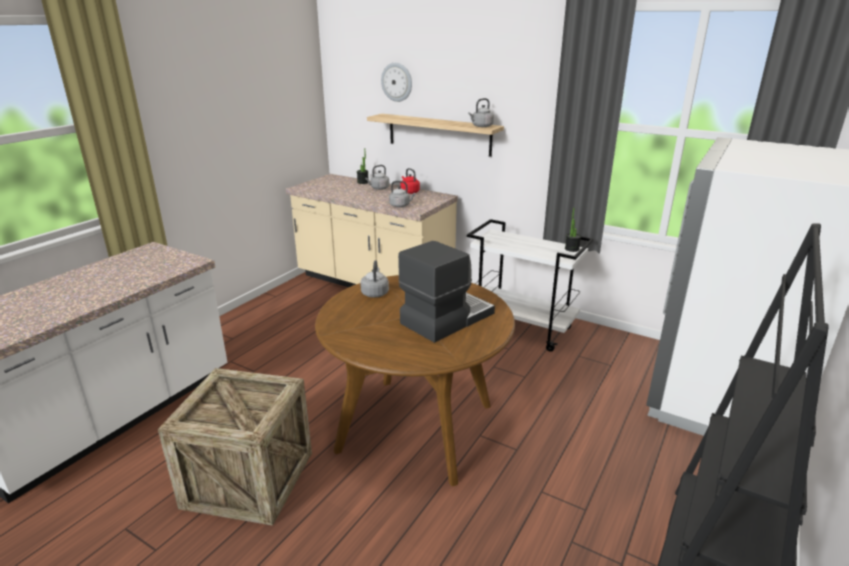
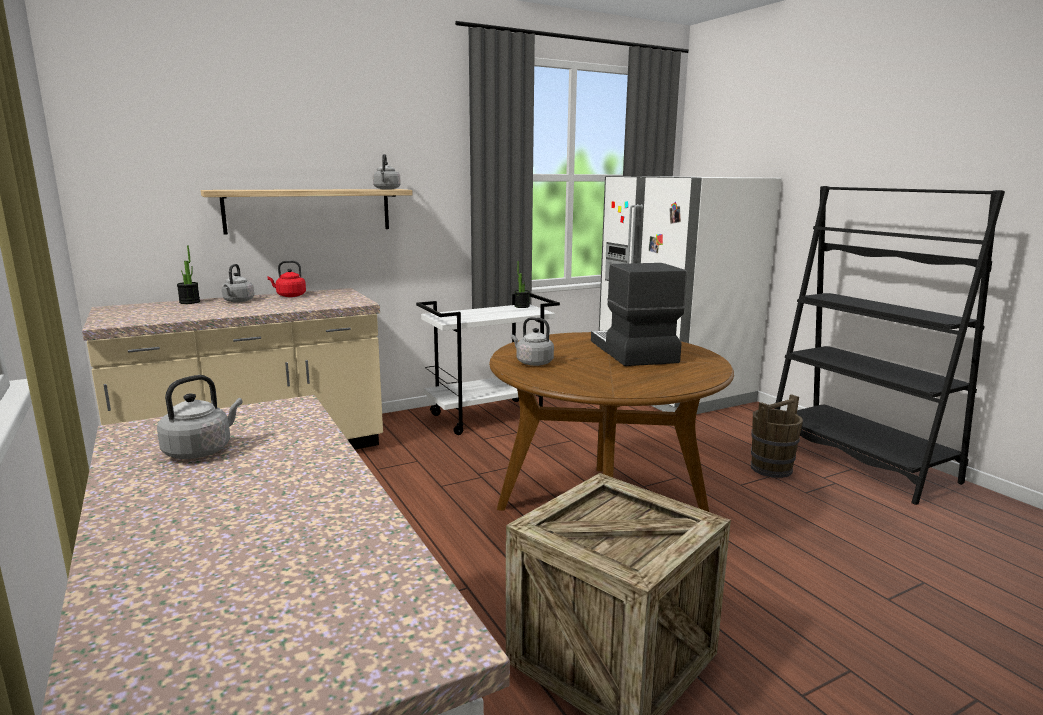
camera: 60 degrees left, 10 degrees down
(397, 82) = (228, 140): wall clock -> none
(401, 205) = (329, 304): grey kettle -> grey kettle (201, 450)
(602, 507) = (771, 469): none -> brown bucket

